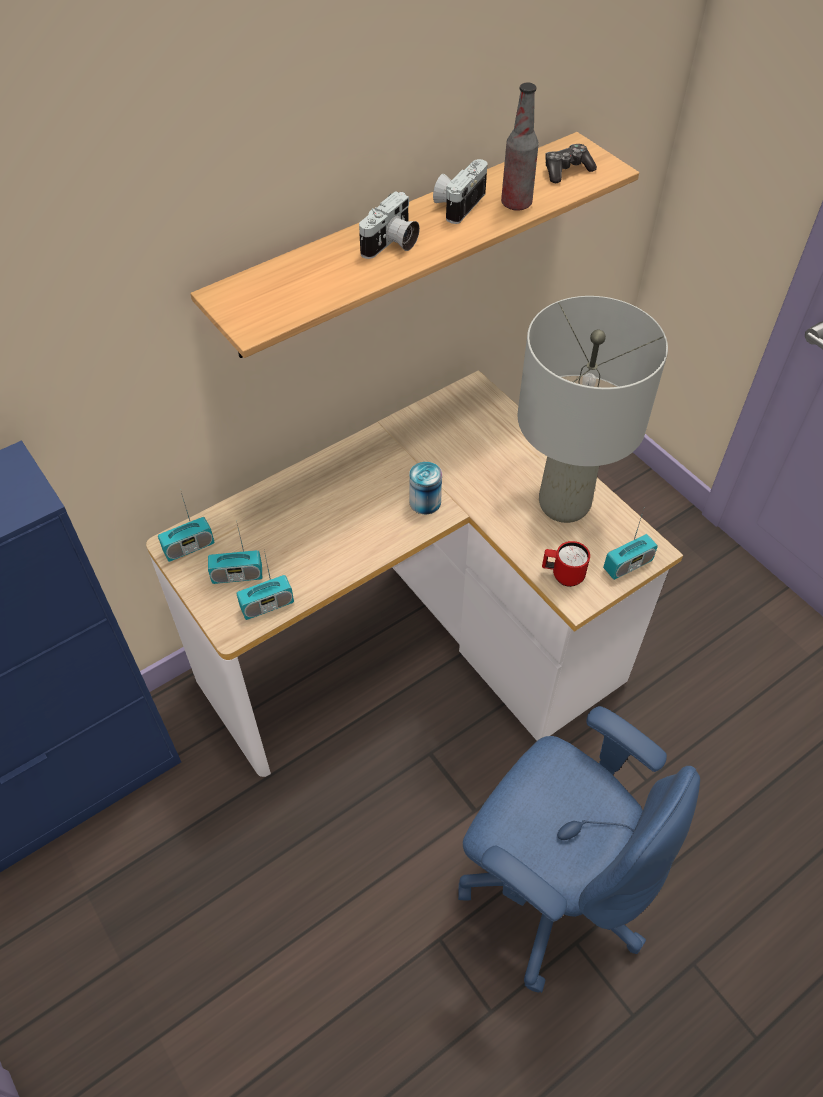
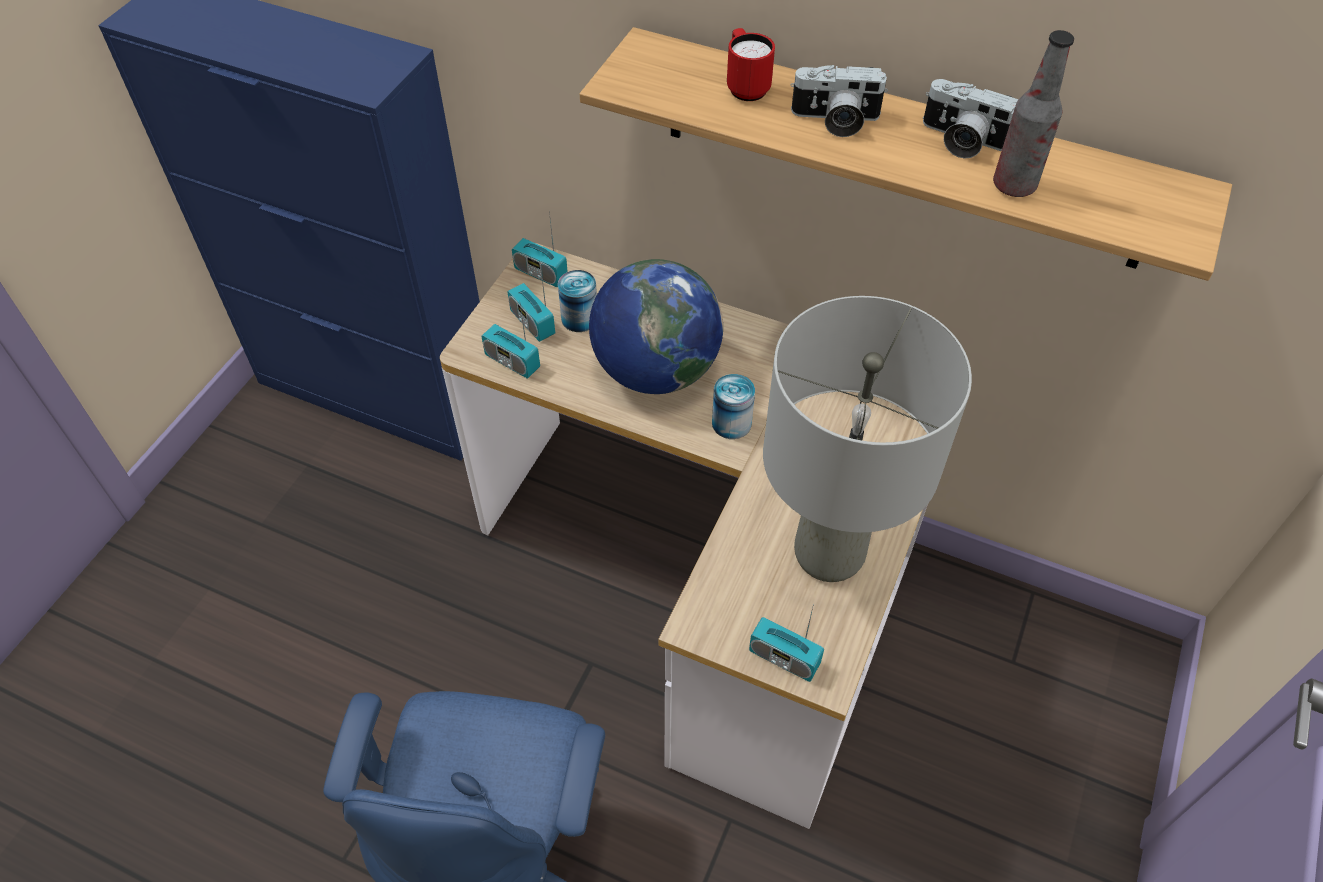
camera: 60 degrees right, 0 degrees up
(257, 543) = (579, 318): none -> can
(345, 521) = (656, 370): none -> globe
(458, 204) = (961, 140): camera -> camera turned 150 degrees counterclockwise
(562, 575) = (720, 596): red mug -> red mug (745, 86)
(566, 170) = (1132, 204): game controller -> none

